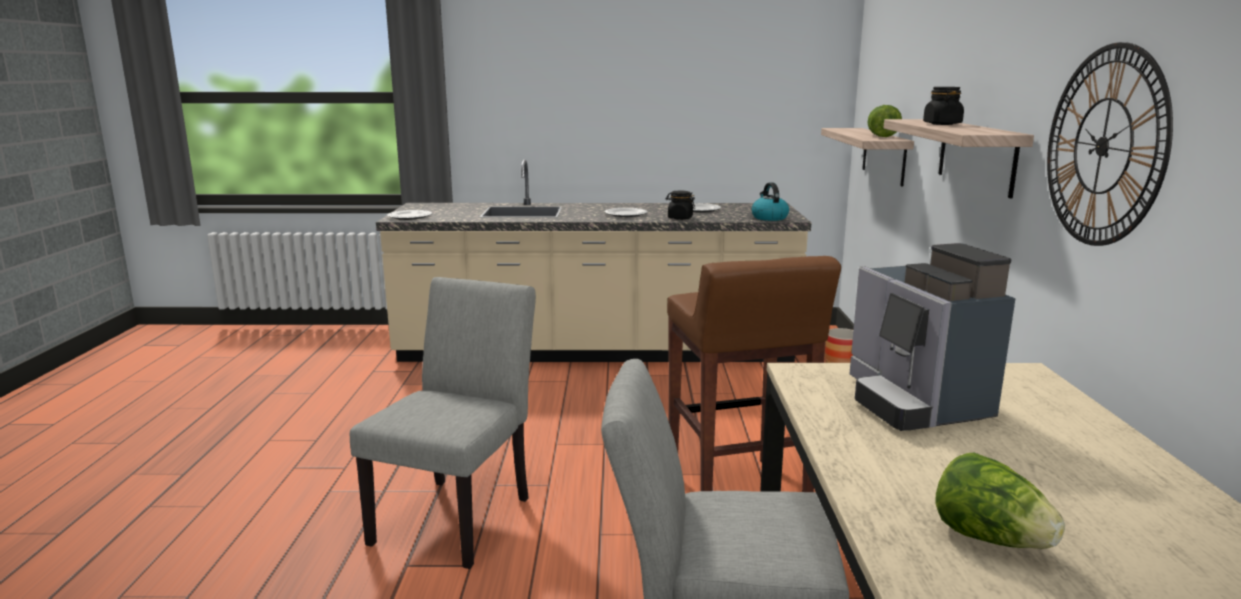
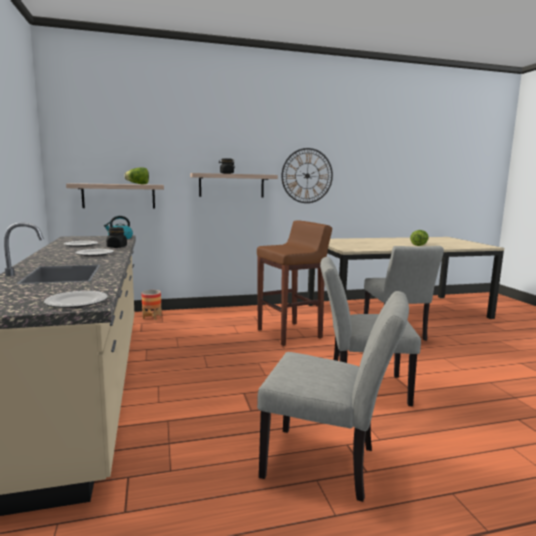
camera: 105 degrees left, 5 degrees down
(327, 450) = (329, 464): none -> grey chair
(914, 403) = (357, 245): coffee machine -> none

